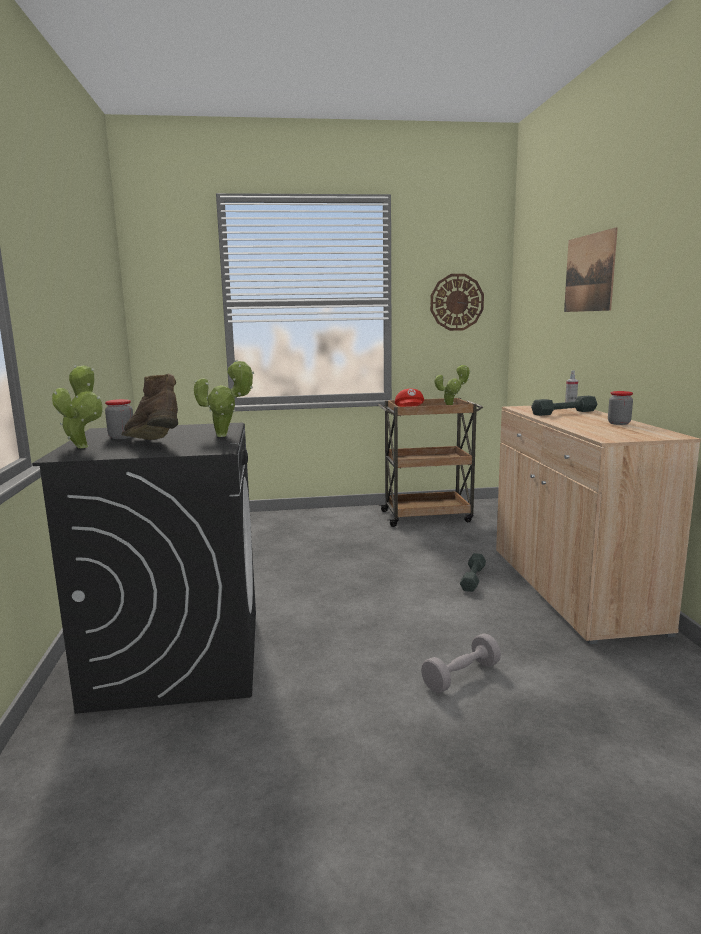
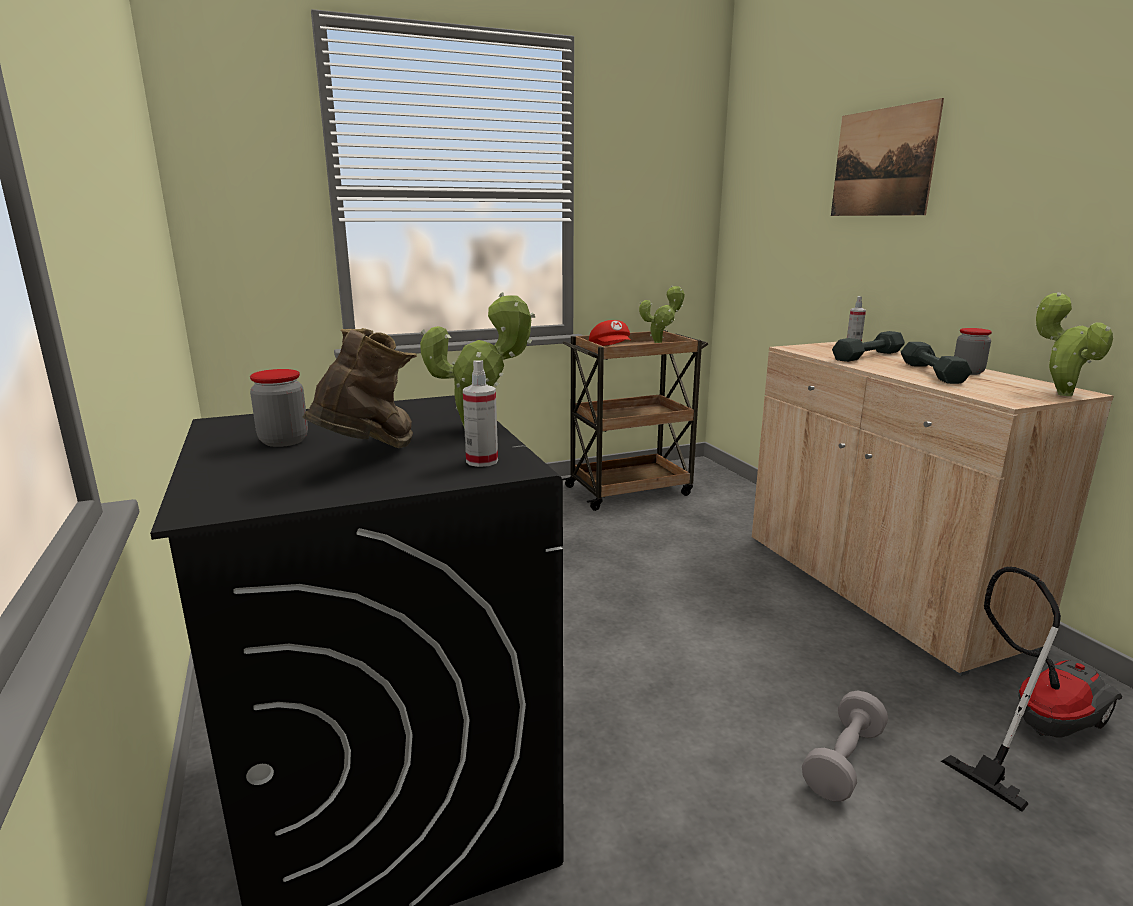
camera: 15 degrees left, 5 degrees up
(83, 446) = (227, 471): potted plant -> potted plant (1059, 393)
(154, 444) = (371, 457): brown boot -> brown boot turned 75 degrees clockwise
(205, 447) = (482, 461): none -> spray bottle
(456, 302) = (656, 199): wall clock -> none
(473, 578) = (749, 584): grey dumbbell -> grey dumbbell (932, 372)
(617, 677) = (1033, 728): none -> vacuum cleaner

